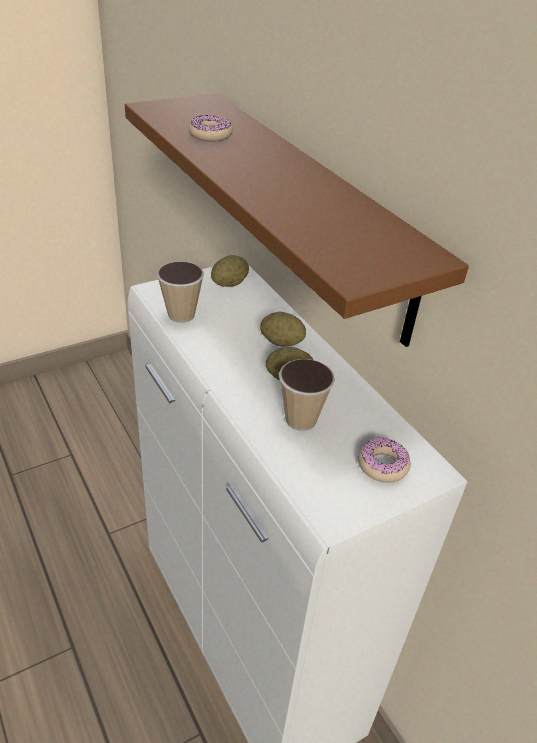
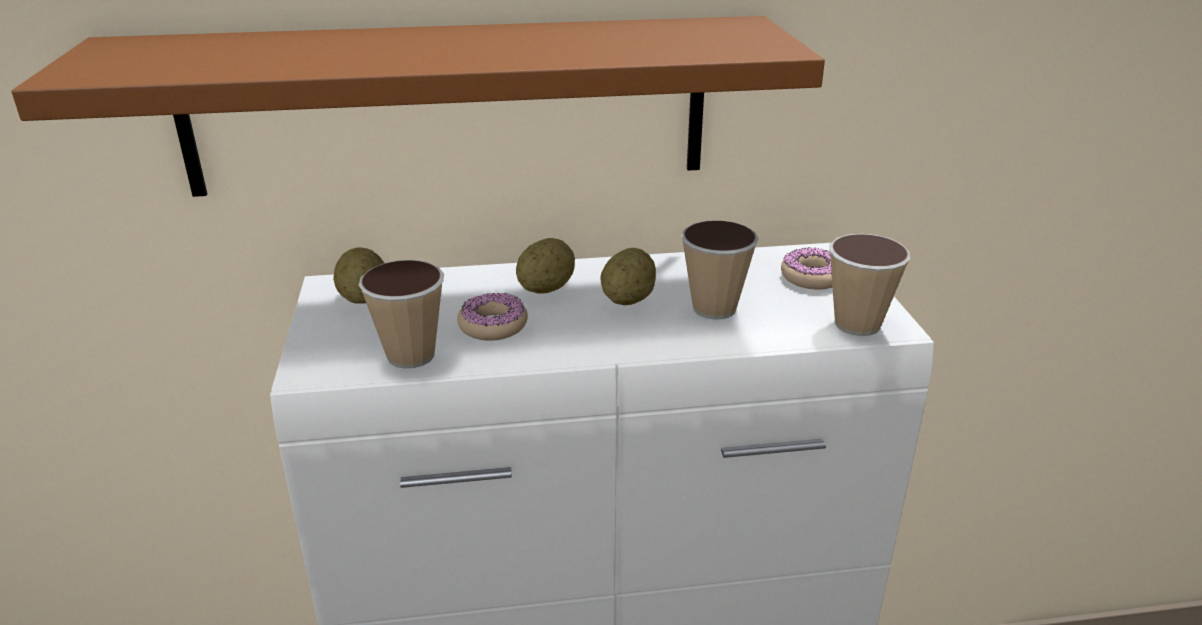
camera: 65 degrees left, 10 degrees down
(210, 135) = (274, 56): donut -> donut (493, 326)
(322, 499) = (857, 324): none -> cup

